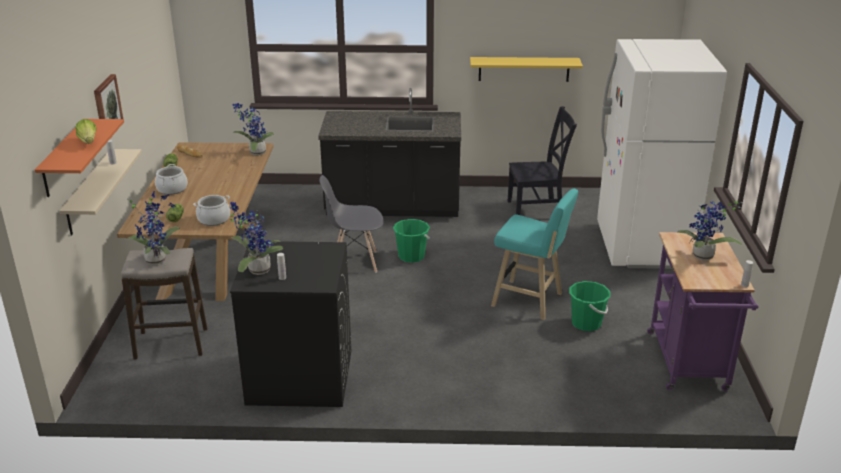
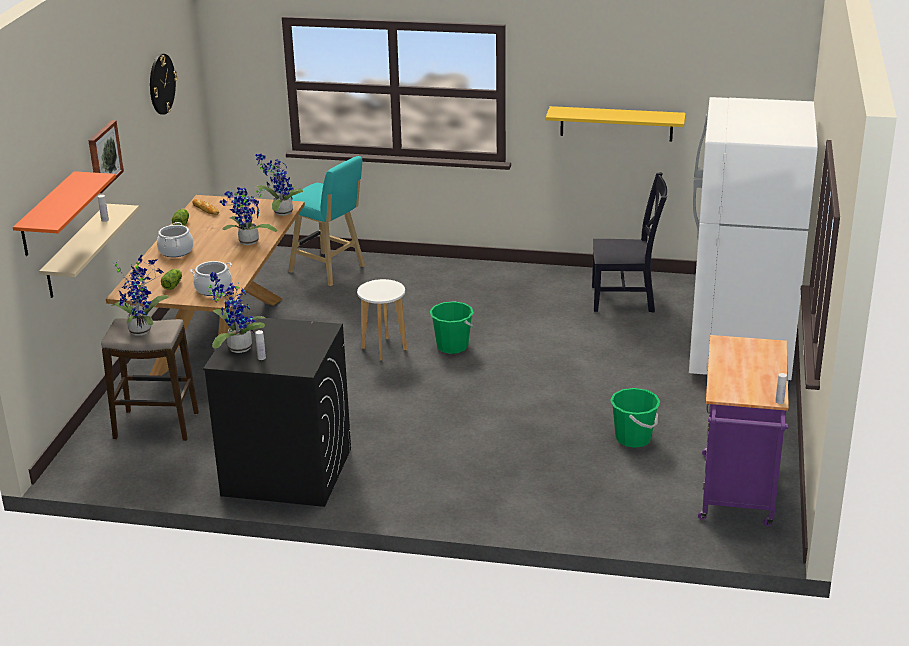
camera: 10 degrees right, 0 degrees up
(88, 141) = (73, 198): lettuce -> none
(147, 46) = (161, 84): none -> wall clock
(355, 262) = (383, 349): grey chair -> white stool
(393, 207) = (448, 285): black counter -> none
(530, 301) = (576, 408): turquoise stool -> turquoise stool (329, 270)
(703, 257) = (747, 367): potted plant -> potted plant (247, 243)

